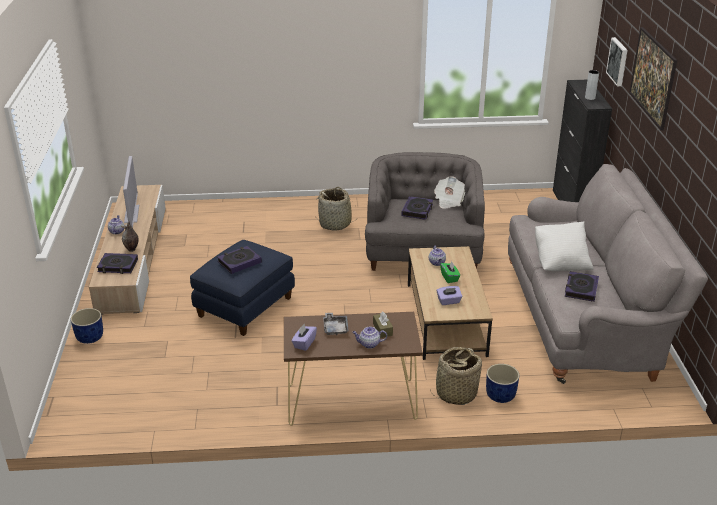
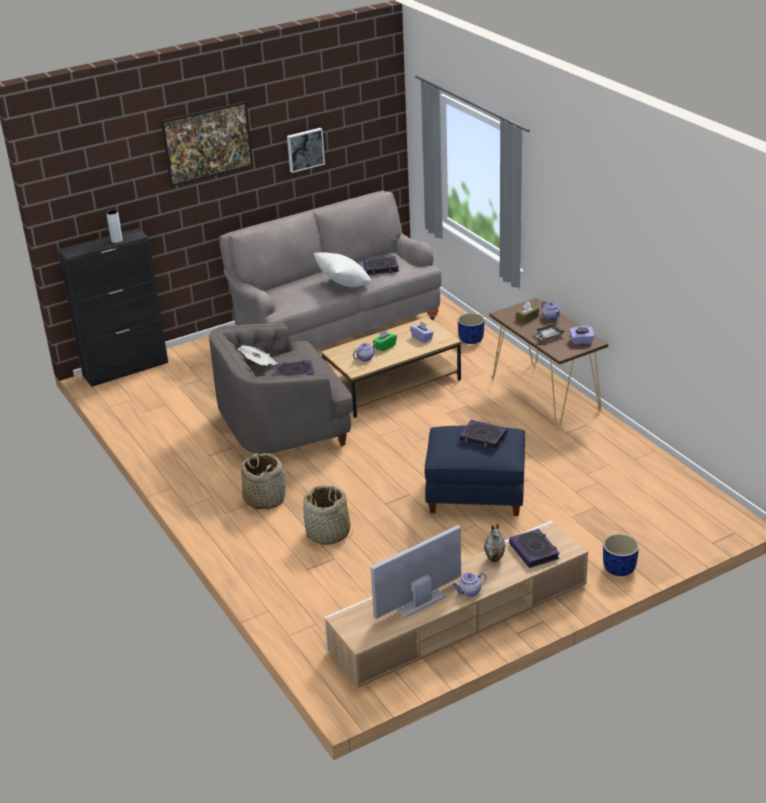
camera: 115 degrees left, 0 degrees up
(456, 393) = (487, 356): basket -> basket (328, 534)
(618, 61) = (120, 184): picture -> picture (305, 149)

